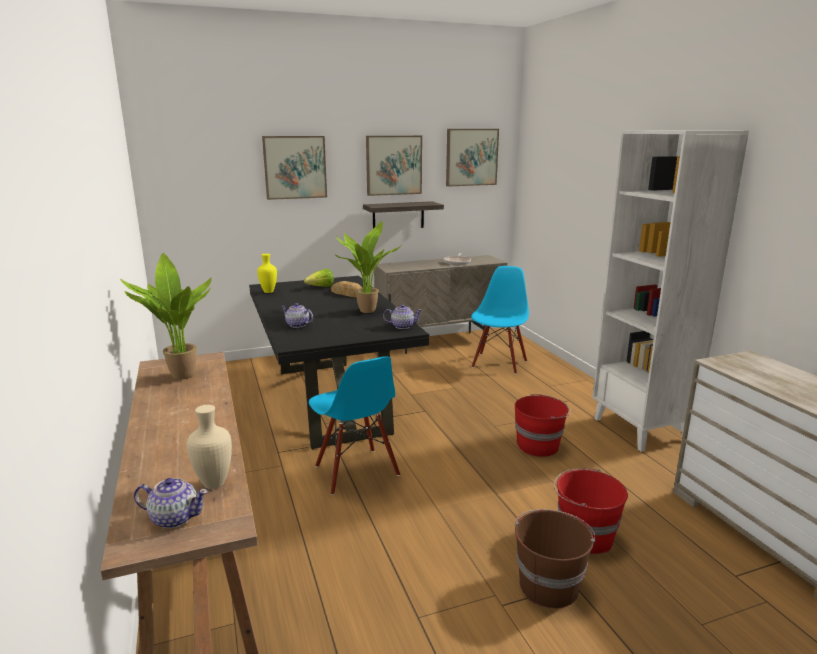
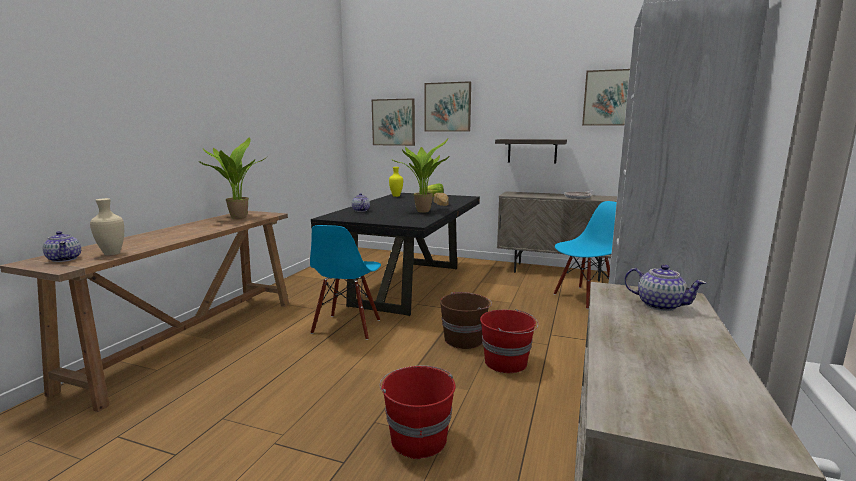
camera: 40 degrees right, 5 degrees down
(393, 165) = (530, 105): picture -> picture (393, 122)
(402, 326) = (419, 221): teapot -> teapot (659, 305)
(548, 585) = (325, 451): brown bucket -> brown bucket (464, 339)

